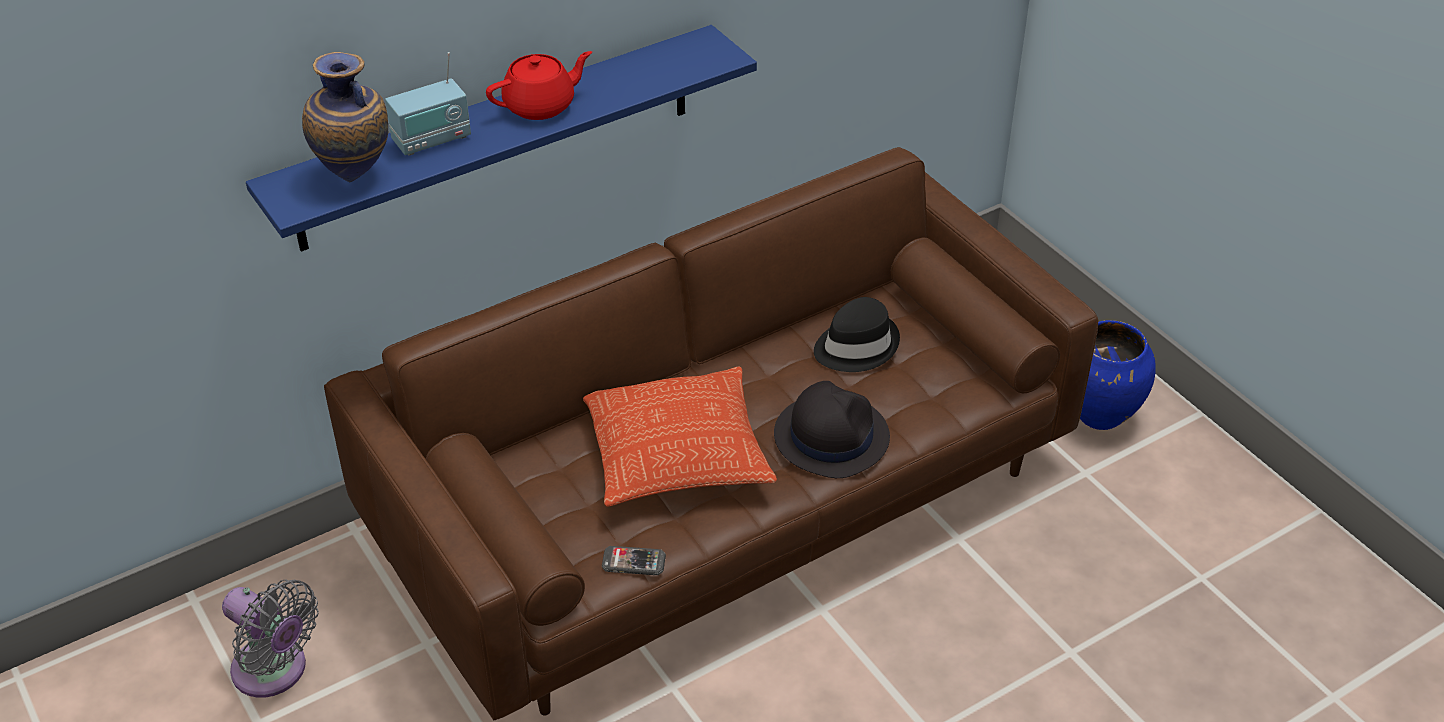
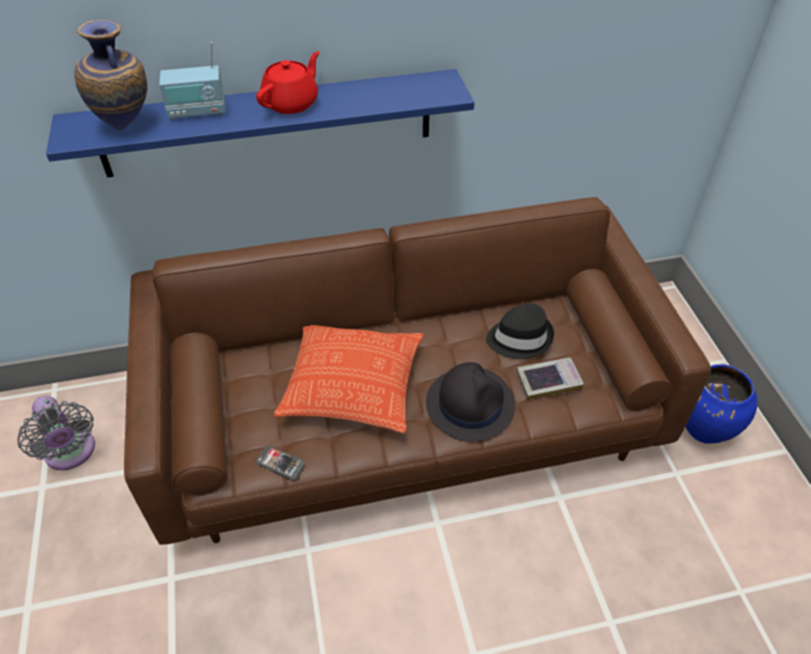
camera: 20 degrees right, 5 degrees up
(541, 106) = (292, 103): red teapot -> red teapot turned 45 degrees counterclockwise
(912, 387) = (548, 381): none -> book

